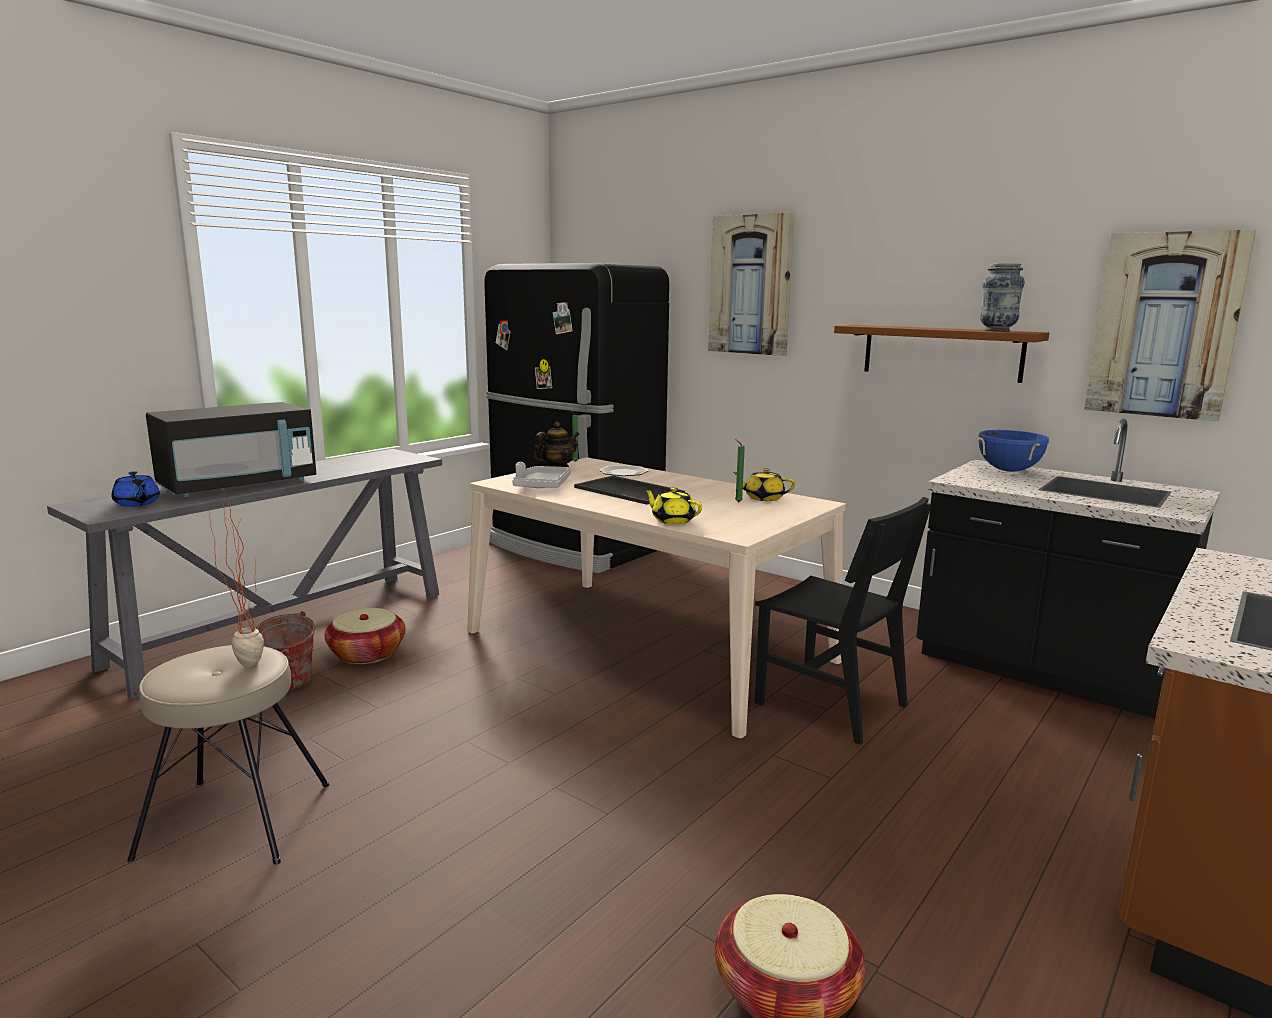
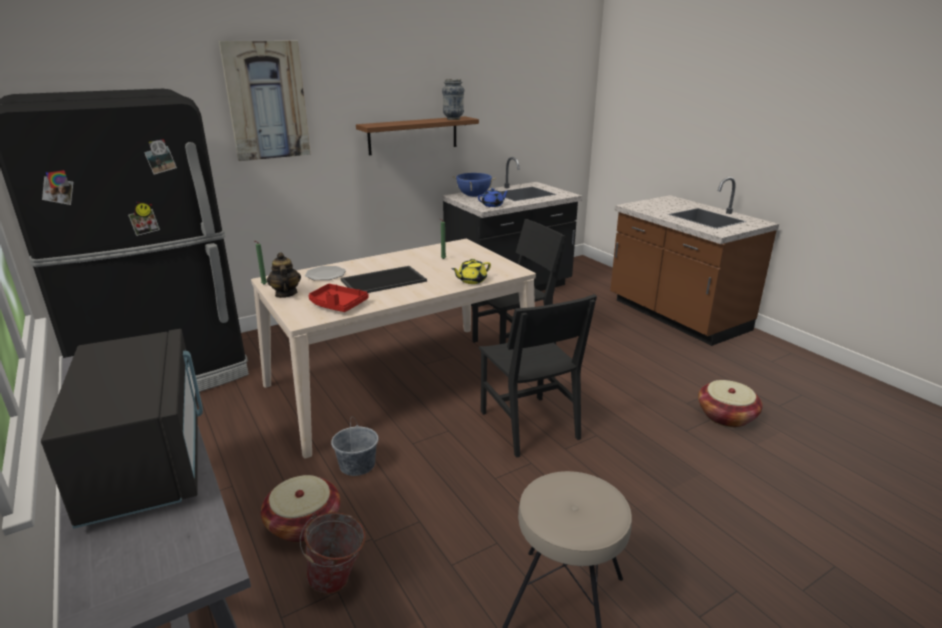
camera: 70 degrees left, 10 degrees up
(137, 503) = (163, 543): blue teapot -> blue teapot (493, 205)
(247, 661) = (568, 487): potted plant -> none
(464, 657) = (357, 465): none -> grey bucket
(542, 486) = (337, 305): grey tray -> red tray
(602, 748) = (528, 425): none -> black chair
(763, 498) = (439, 252): yellow teapot -> none
(1165, 325) = (509, 107): picture -> none

